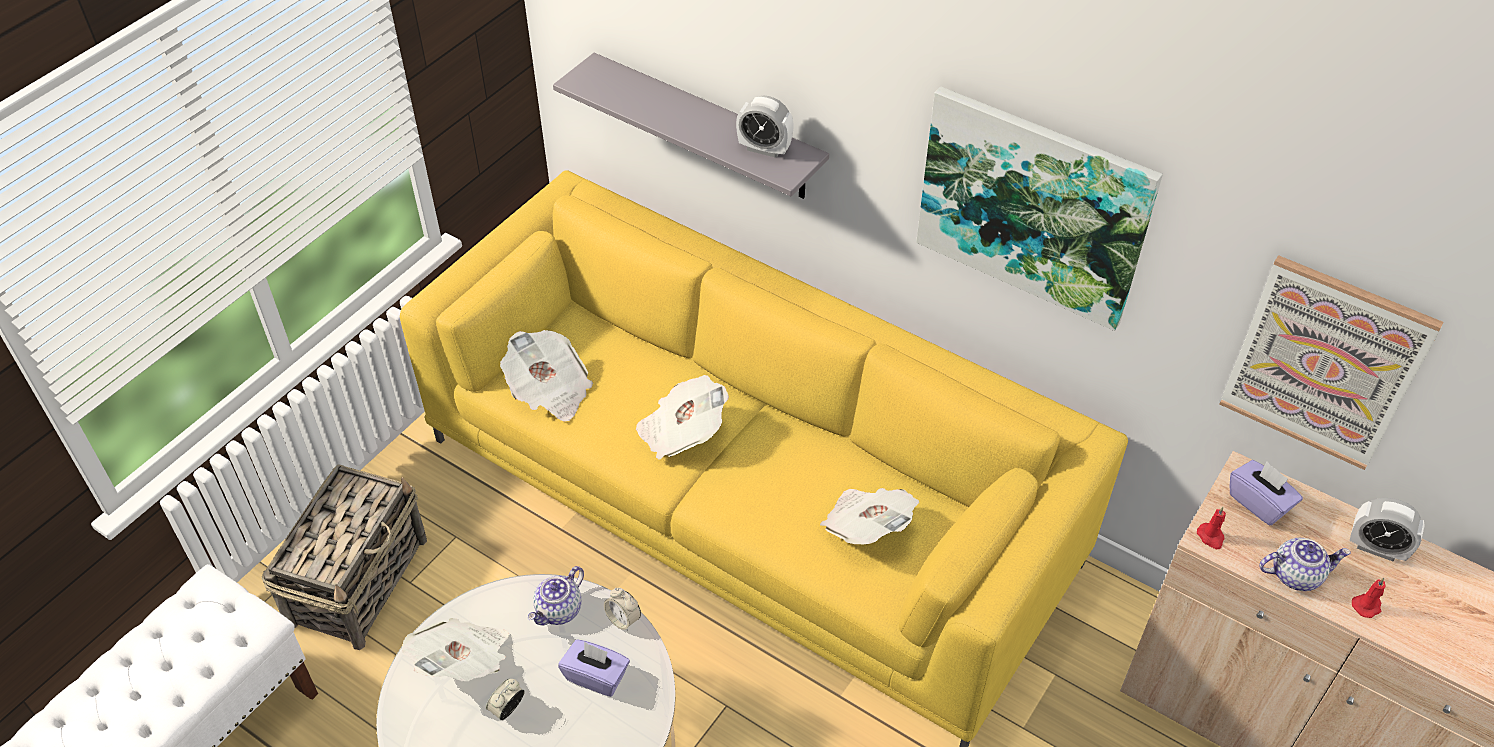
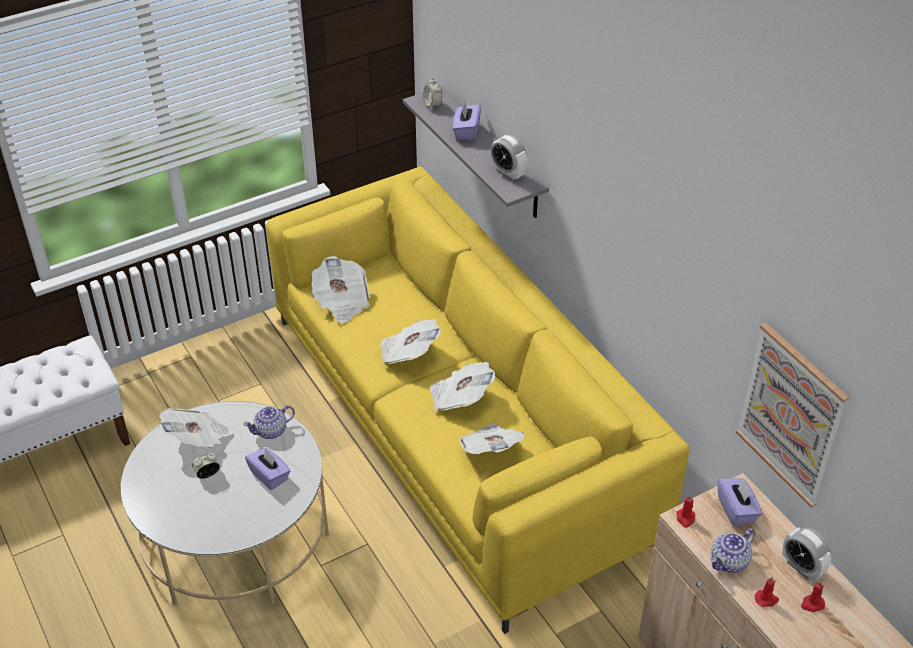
camera: 25 degrees right, 5 degrees down
(359, 580) = (190, 388): basket -> none
(623, 619) = (306, 450): alarm clock -> alarm clock (432, 105)
(670, 106) = (466, 131): none -> purple tissue box
(785, 470) = (460, 398): none -> newspaper
(1033, 206) = (646, 253): picture -> none
(1296, 574) = (729, 562): teapot -> teapot turned 120 degrees clockwise
(1418, 591) = (812, 604): none -> red candle

